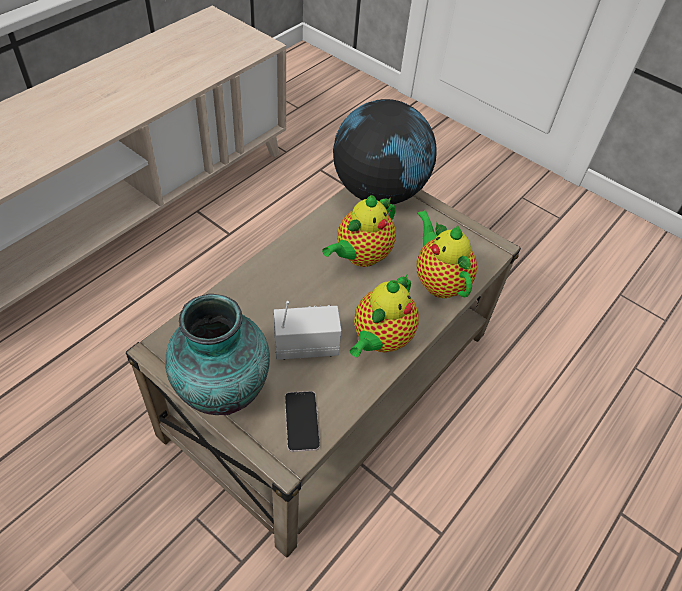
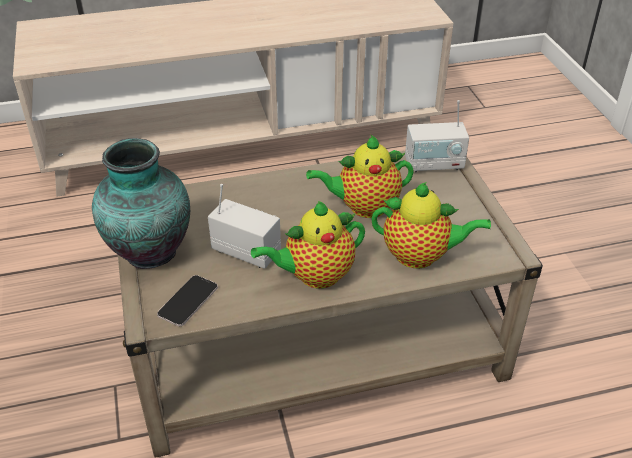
camera: 40 degrees right, 10 degrees down
(378, 191) = (434, 164): globe -> radio
(438, 281) = (420, 256): teapot -> teapot turned 90 degrees clockwise

